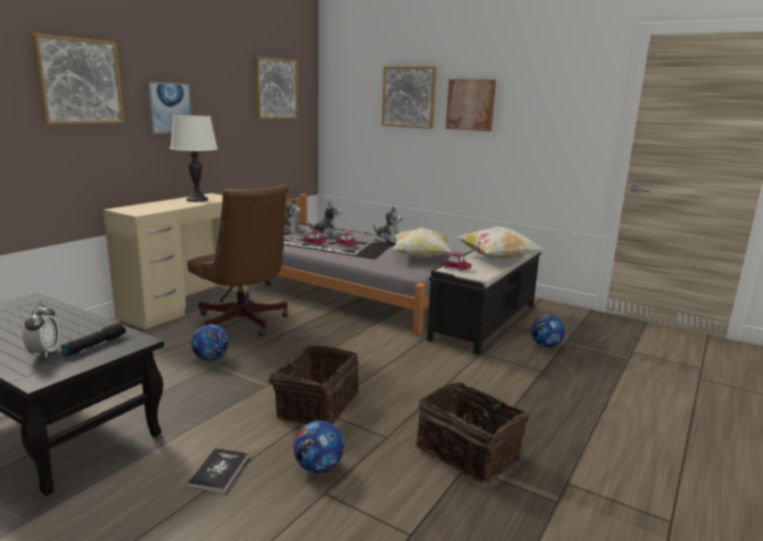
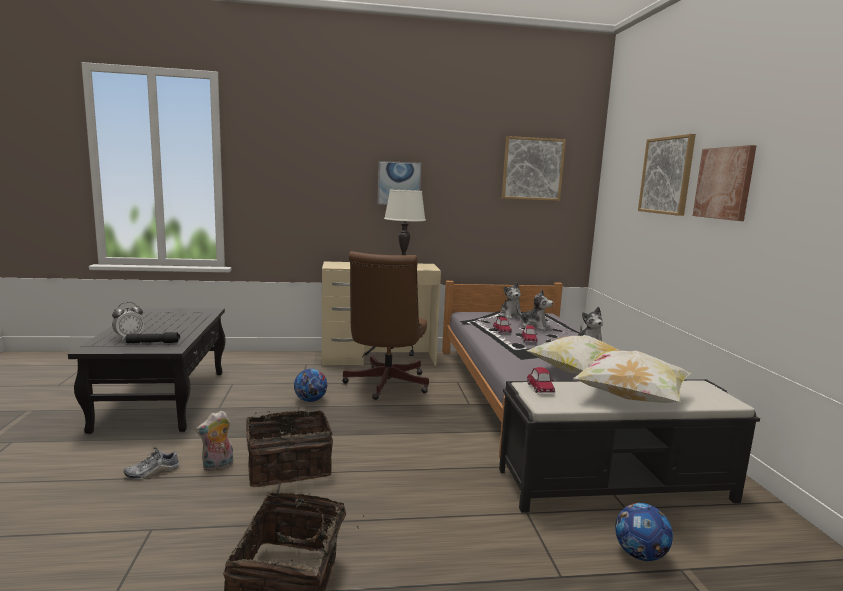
camera: 50 degrees right, 5 degrees down
(79, 81) = (319, 160): picture -> none
(219, 471) = (152, 472): book -> shoe
(263, 435) = (217, 466): none -> plush toy
(319, 467) = (188, 510): football -> none

